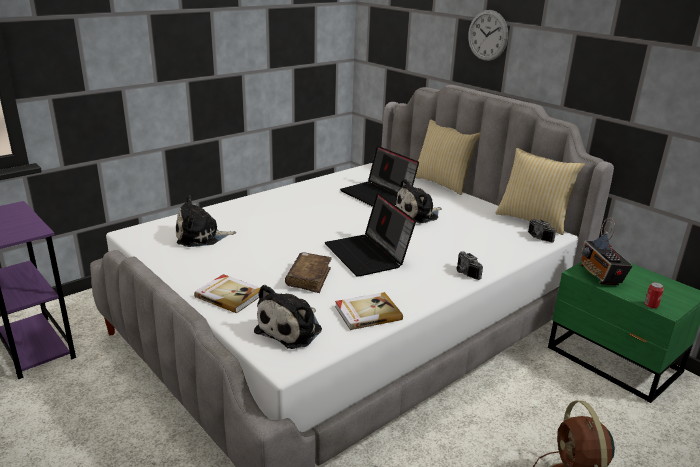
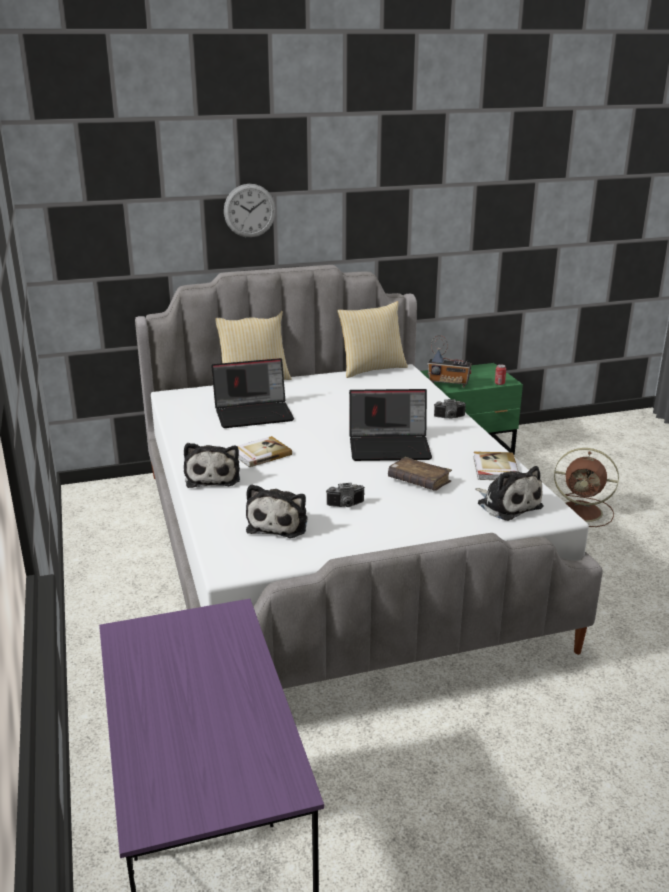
camera: 65 degrees left, 0 degrees up
(229, 295) = (430, 524): book -> book (260, 454)
(418, 214) = (319, 407): plush toy -> plush toy (213, 477)
(537, 238) = (406, 377): camera -> camera (346, 506)

